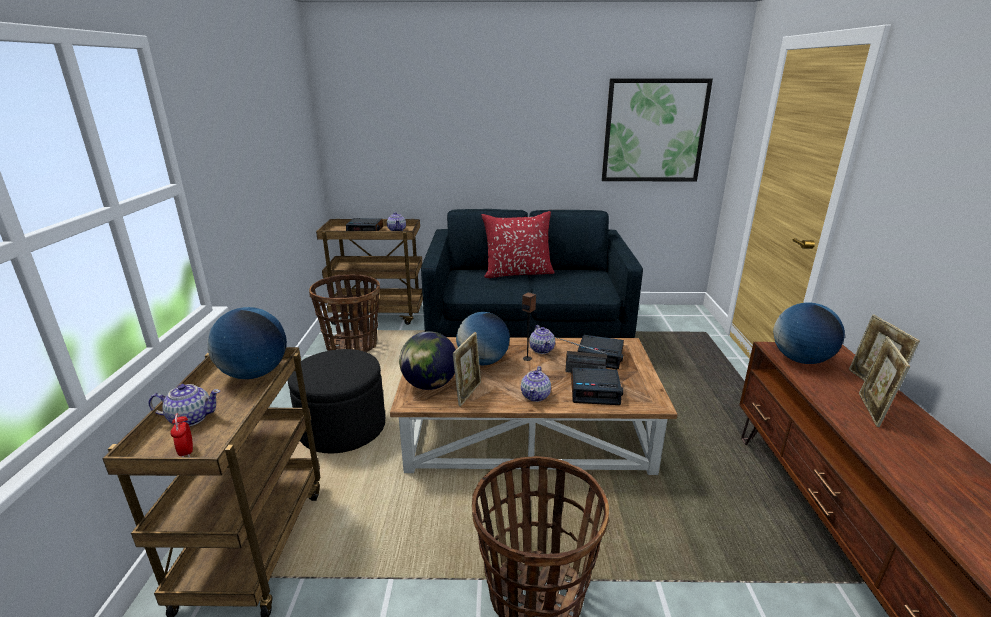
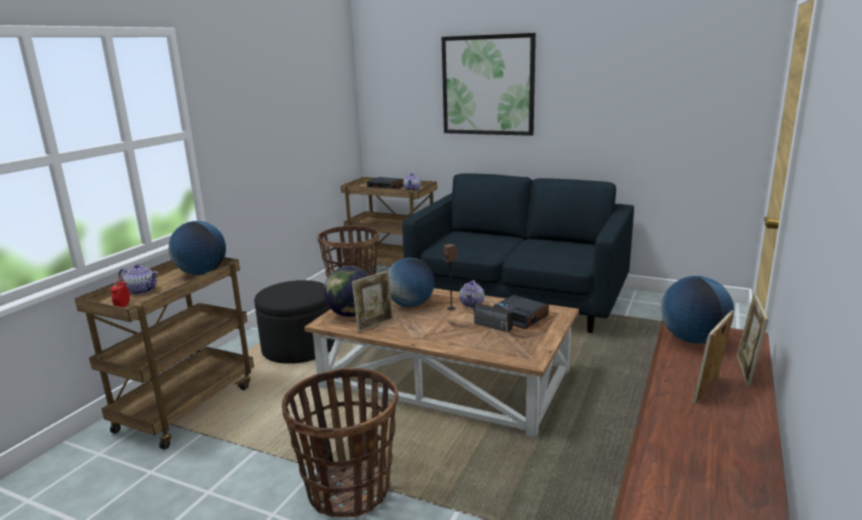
camera: 25 degrees right, 5 degrees down
(517, 273) = (510, 239): red pillow -> none
(536, 396) = (428, 336): teapot -> none
(595, 391) = (484, 342): alarm clock -> none
(654, 131) = (677, 99): picture -> picture (488, 85)

